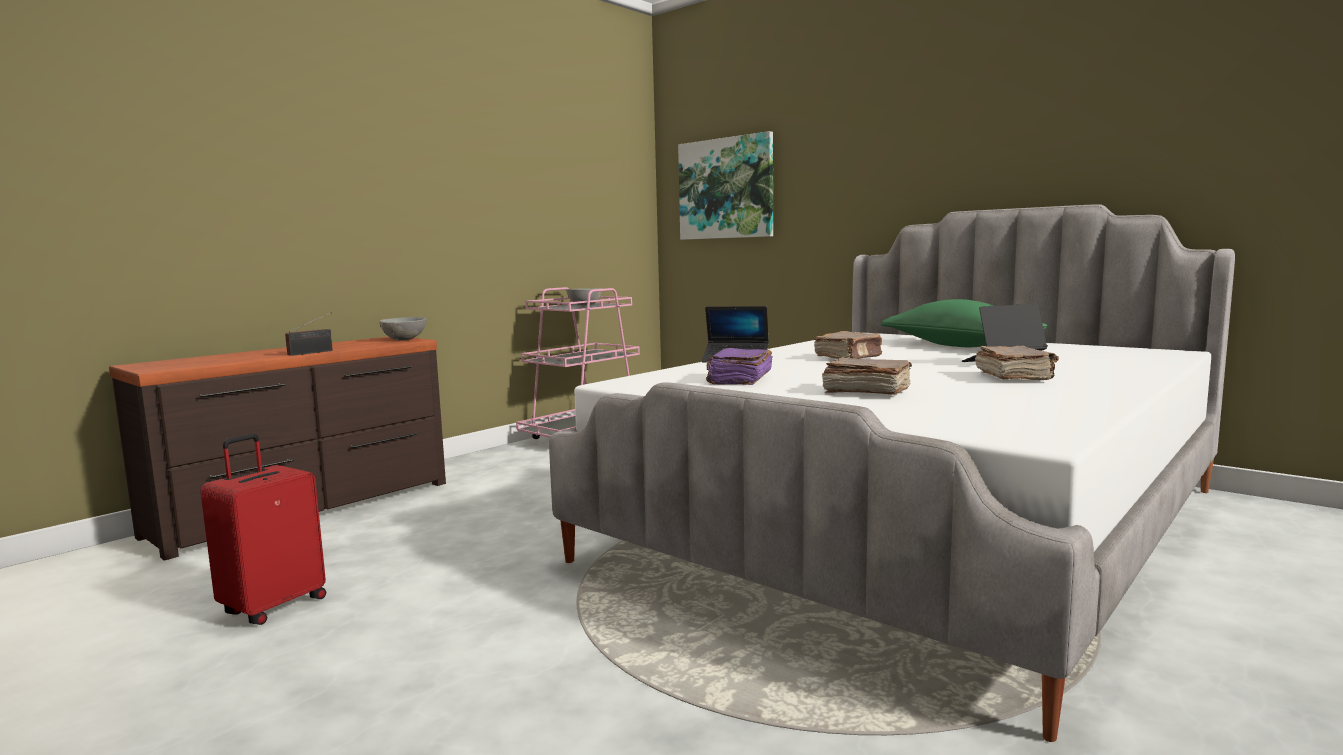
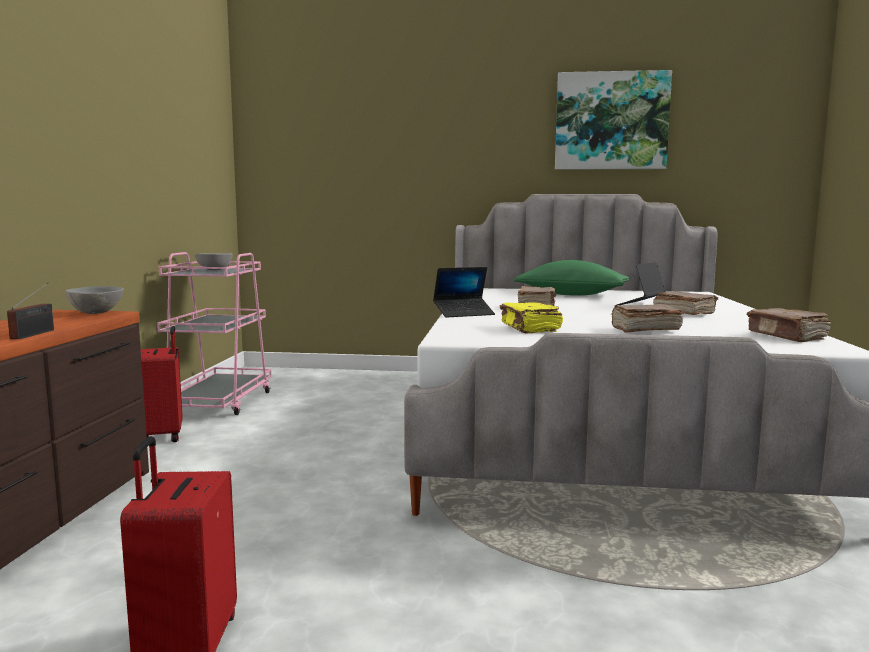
camera: 35 degrees left, 0 degrees up
(500, 457) = (164, 436): none -> red suitcase
(726, 188) = (317, 162): picture -> picture (611, 121)
(739, 379) = (530, 328): purple book -> yellow book
(1034, 417) = (787, 336): none -> brown book

